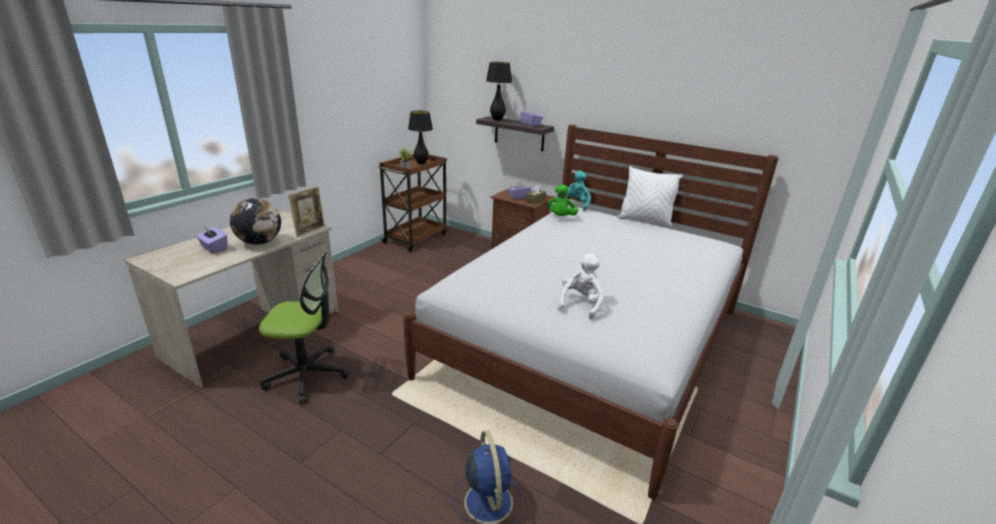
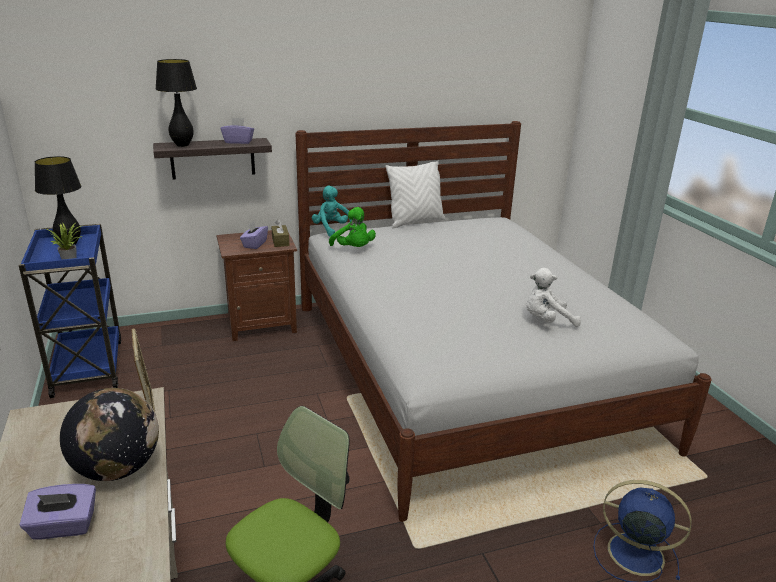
camera: 50 degrees left, 0 degrees up
(416, 238) = (88, 366): brown cart -> blue cart
(580, 304) = (547, 321): white plush toy -> white plush toy turned 75 degrees counterclockwise

